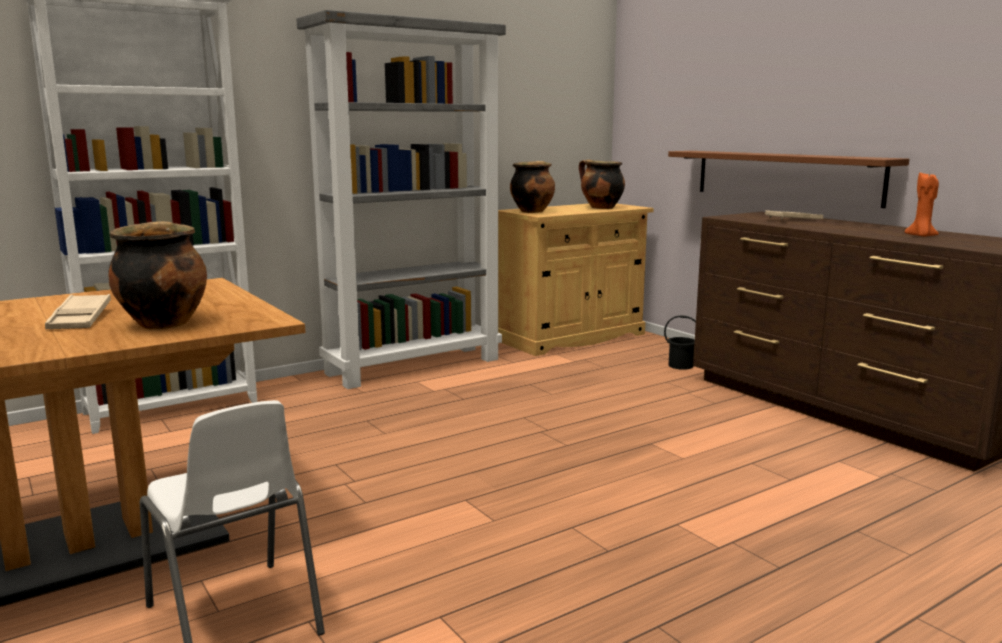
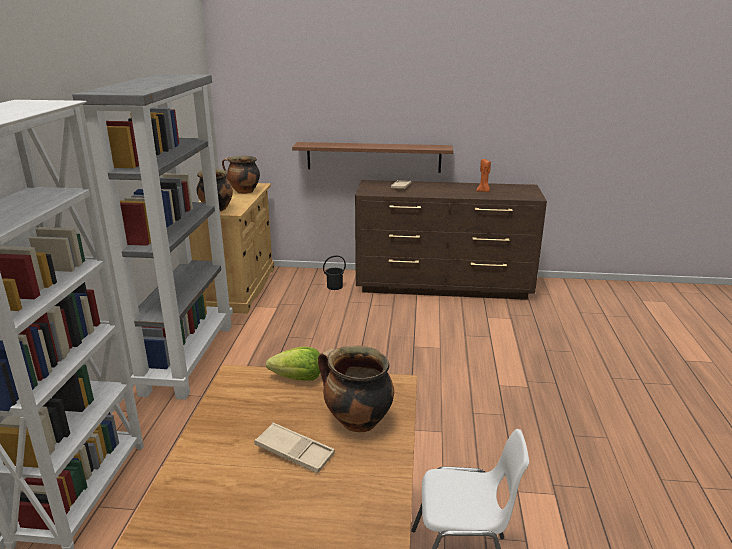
camera: 50 degrees left, 10 degrees up
(228, 295) = (298, 378): none -> lettuce

